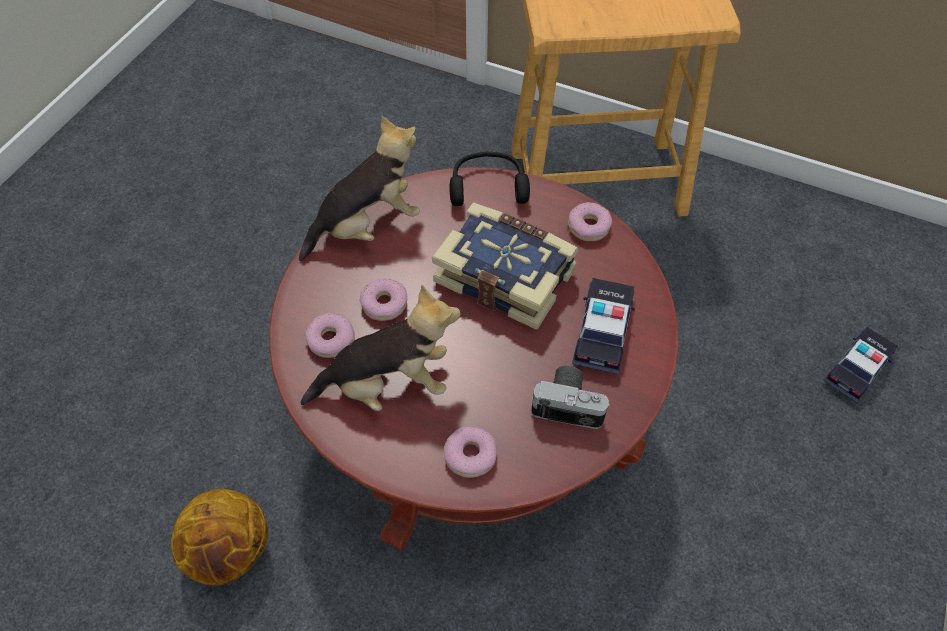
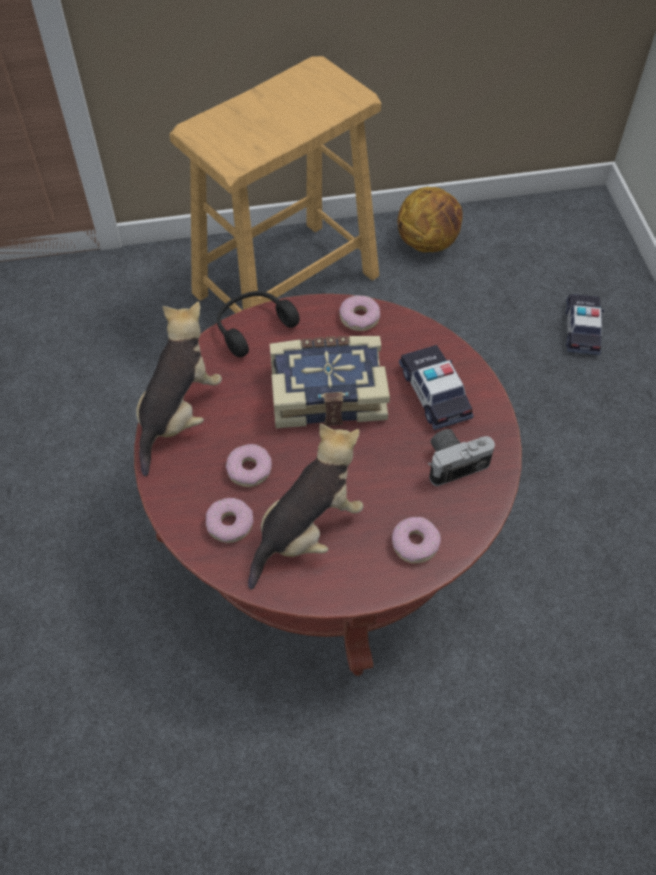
camera: 35 degrees left, 0 degrees up
(231, 551) = (221, 772): basketball -> basketball (428, 242)

